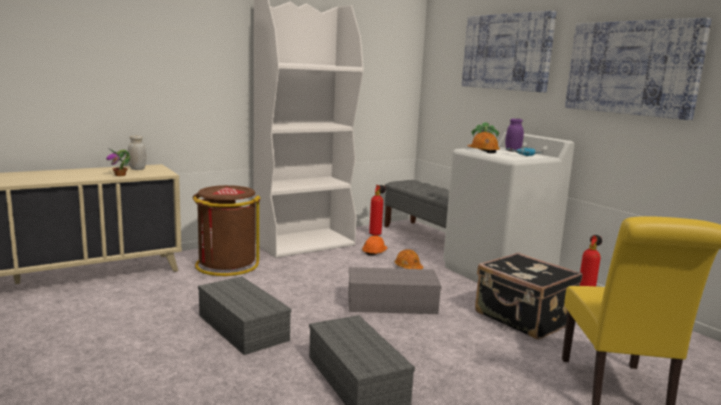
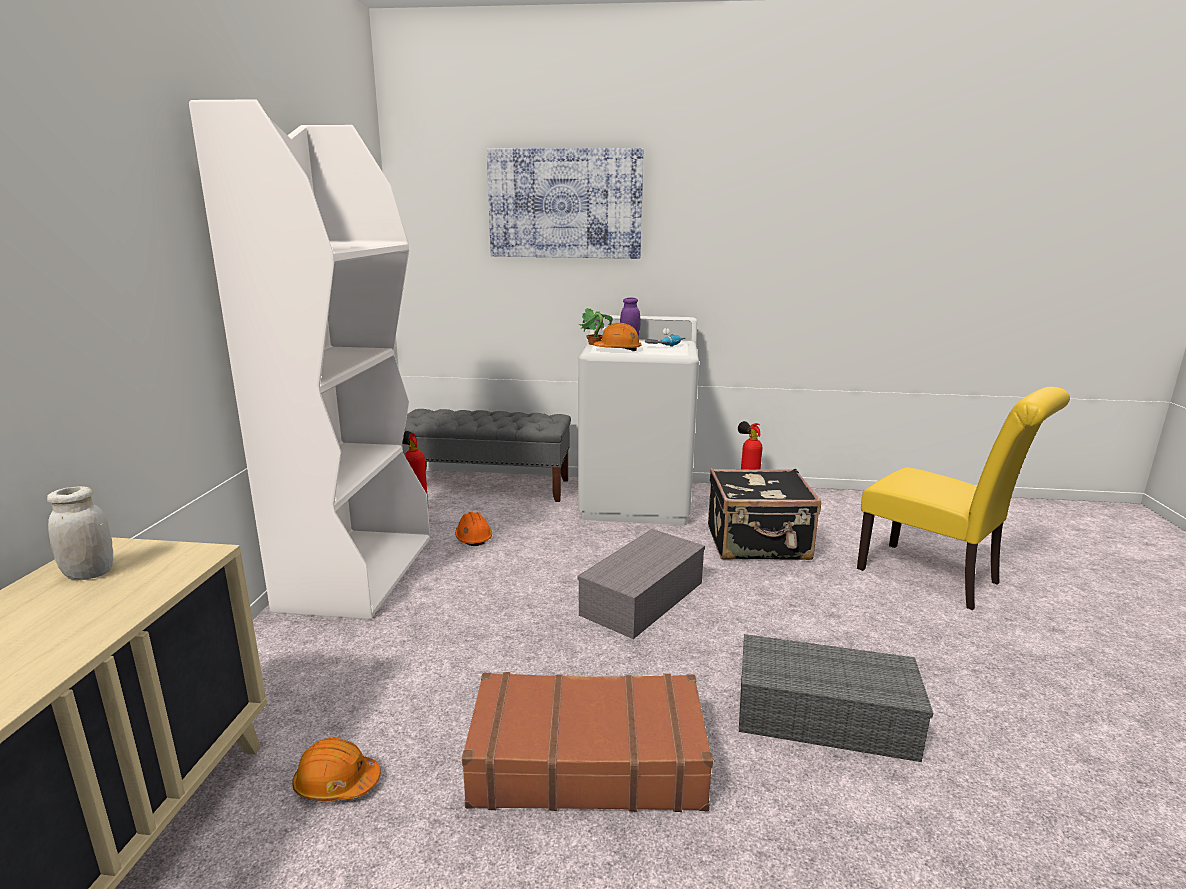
camera: 50 degrees left, 5 degrees up
(120, 175) = (110, 608): potted plant -> none
(226, 265) = (323, 679): brown trash can -> none
(241, 327) = (587, 760): grey storage box -> brown suitcase
(408, 267) = (553, 540): orange hard hat -> orange hard hat (336, 783)
(632, 68) = (757, 224): picture -> none

